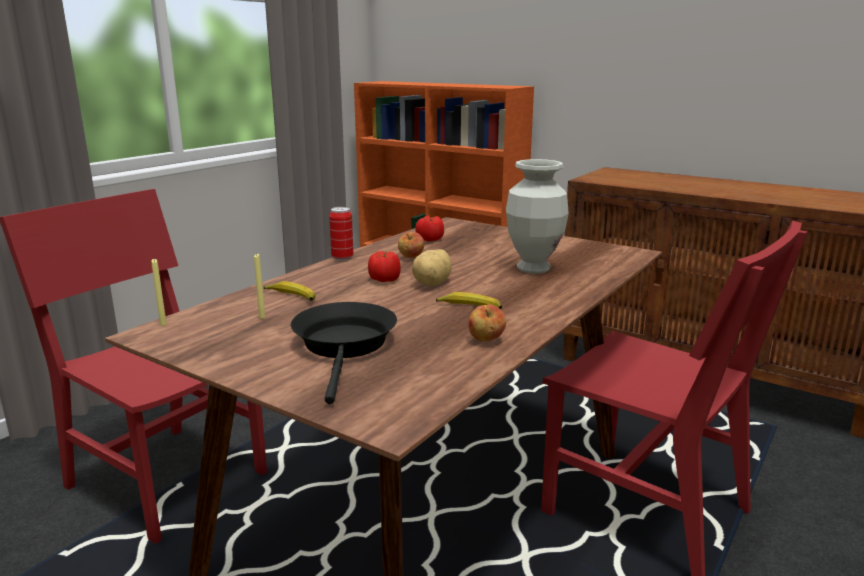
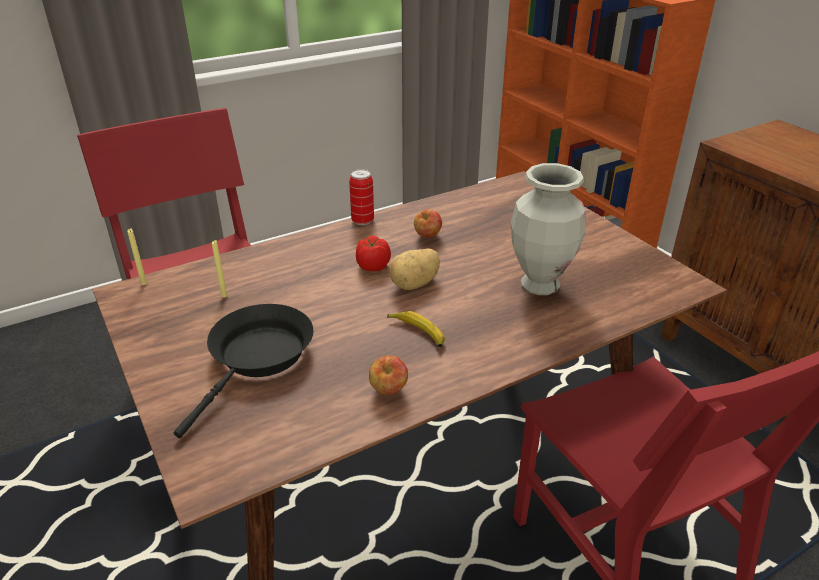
camera: 25 degrees right, 15 degrees up
(292, 297) = (271, 271): banana -> none
(429, 239) = (472, 208): tomato -> none

